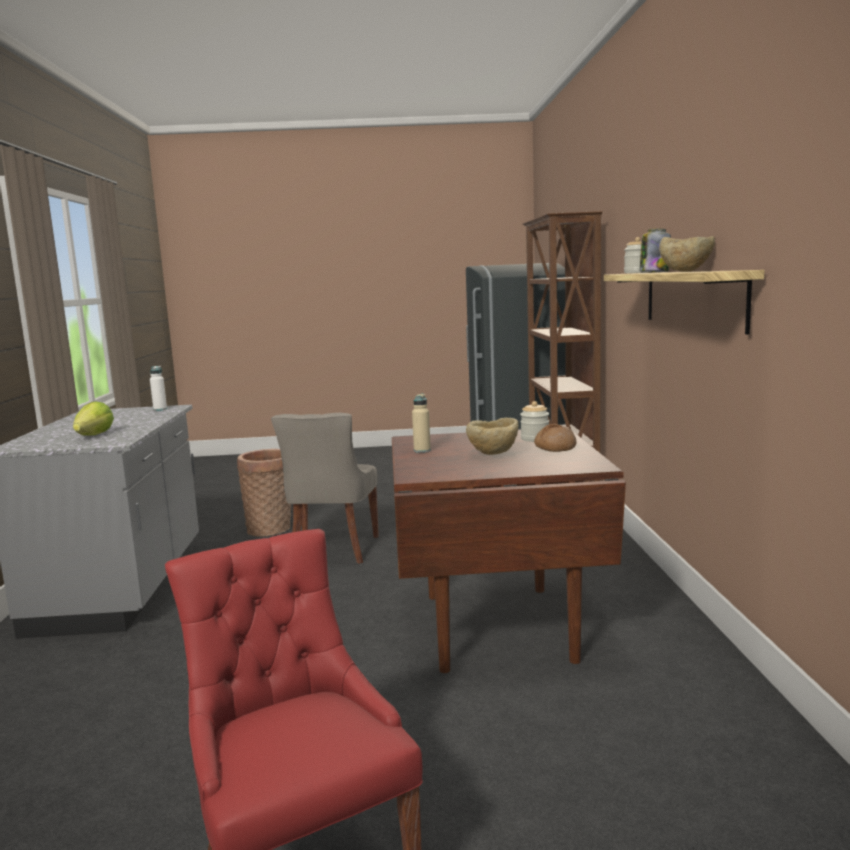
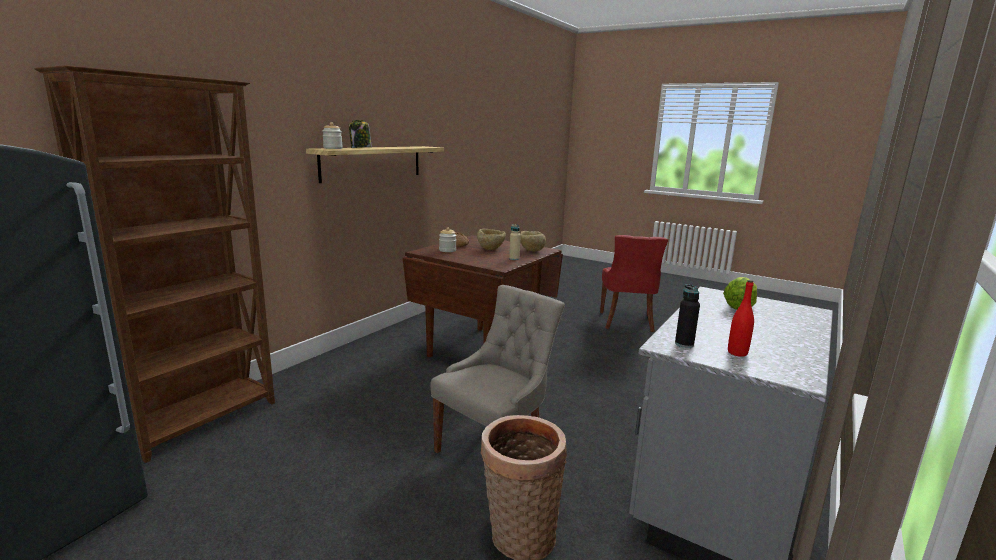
camera: 145 degrees left, 5 degrees up
(122, 412) = (737, 353): none -> red bottle
(160, 409) = (684, 344): white bottle -> black bottle
(686, 271) = (393, 147): beige bowl -> beige bowl (531, 251)

